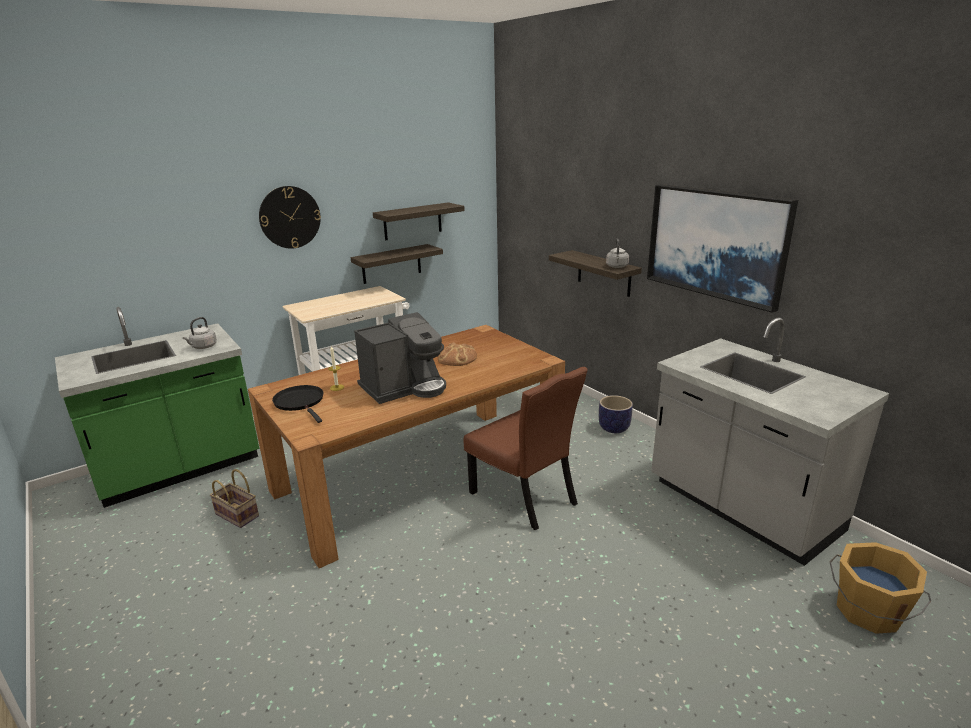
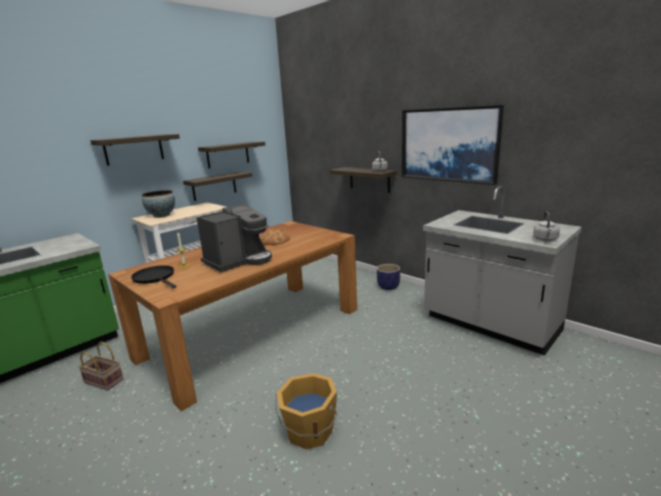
camera: 10 degrees left, 5 degrees down
(203, 347) = (66, 247): grey kettle -> grey kettle (545, 240)
(290, 217) = (134, 149): wall clock -> shelf
(319, 305) = (161, 215): none -> bowl
(523, 496) = (335, 337): brown chair -> none
(867, 612) = (597, 379): orange bucket -> orange bucket (309, 431)

